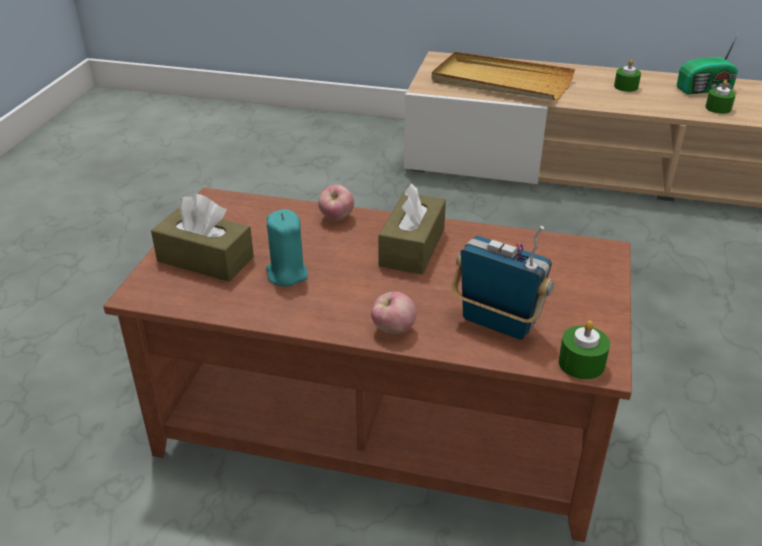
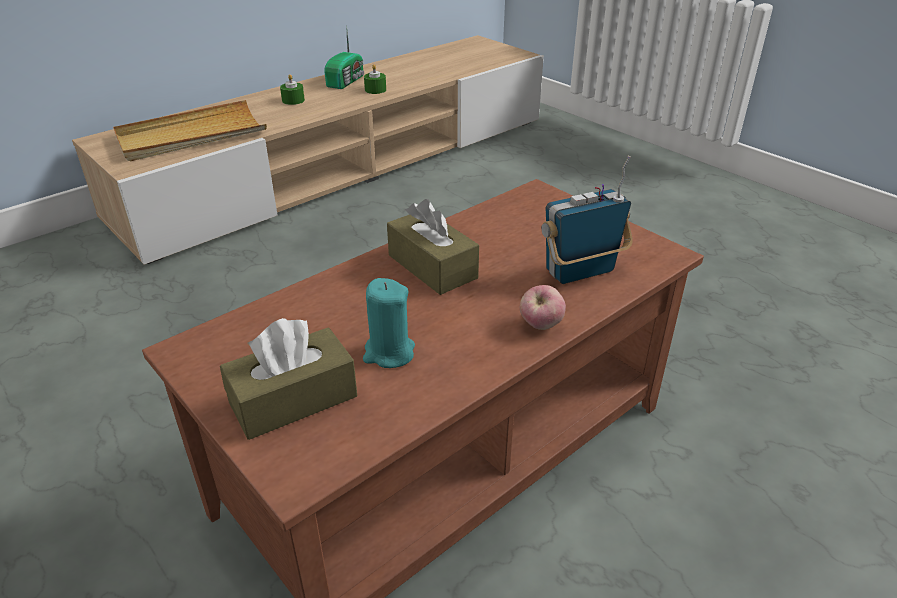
camera: 55 degrees left, 0 degrees up
(336, 218) = (332, 286): apple -> none
(581, 363) = (659, 259): green candle -> none

